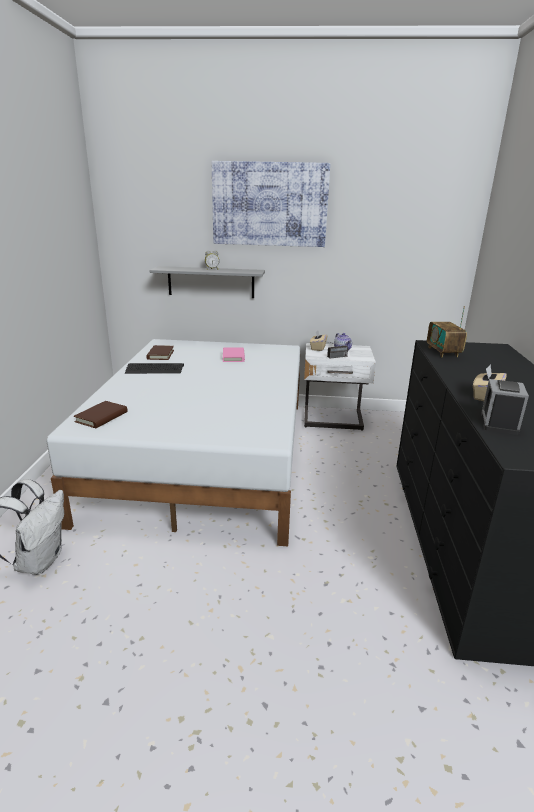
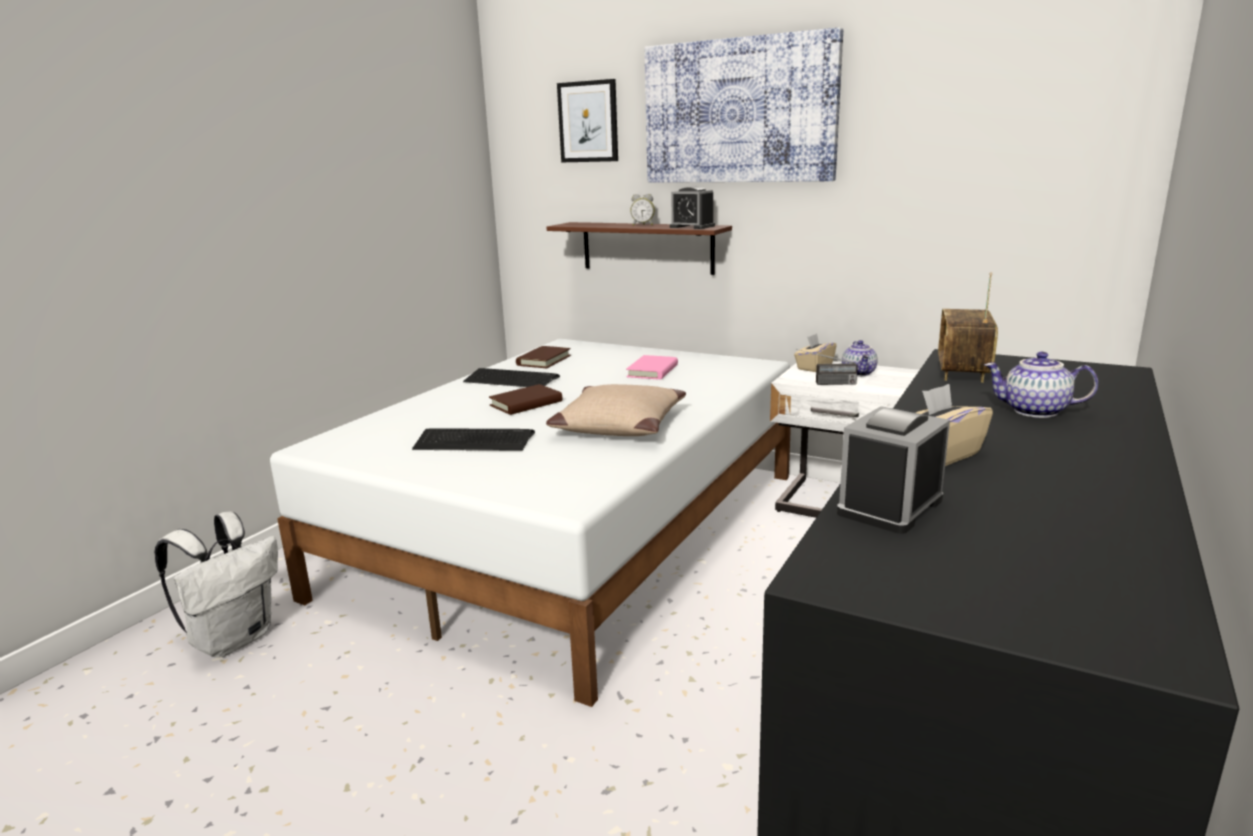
camera: 25 degrees right, 5 degrees down
(101, 417) = (364, 437): brown book -> brown book (526, 403)
(170, 203) = (588, 122): none -> picture
(177, 411) = (474, 441): none -> keyboard
(211, 282) = (647, 247): grey shelf -> brown shelf
(244, 271) = (692, 226): none -> alarm clock
(249, 392) = (618, 425): none -> beige pillow
(493, 370) = (1034, 411): none -> teapot

